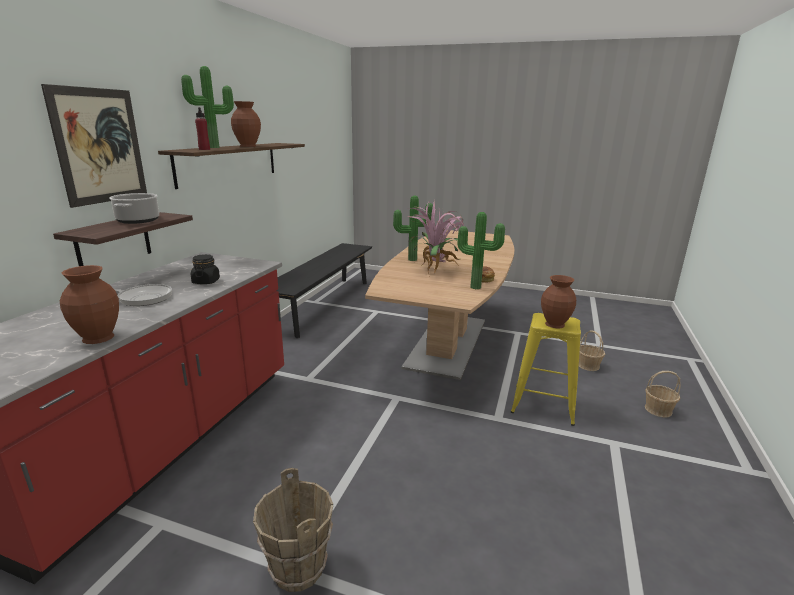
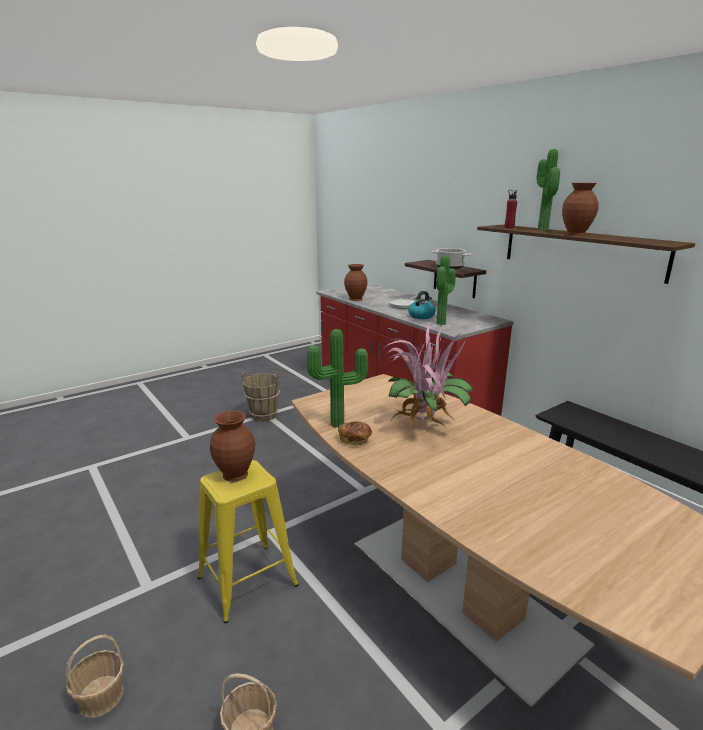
camera: 125 degrees right, 0 degrees up
(100, 146) = (462, 215): picture -> none
(206, 281) = (421, 316): black jar -> kettle
(412, 259) = (488, 427): potted plant -> potted plant (442, 323)

